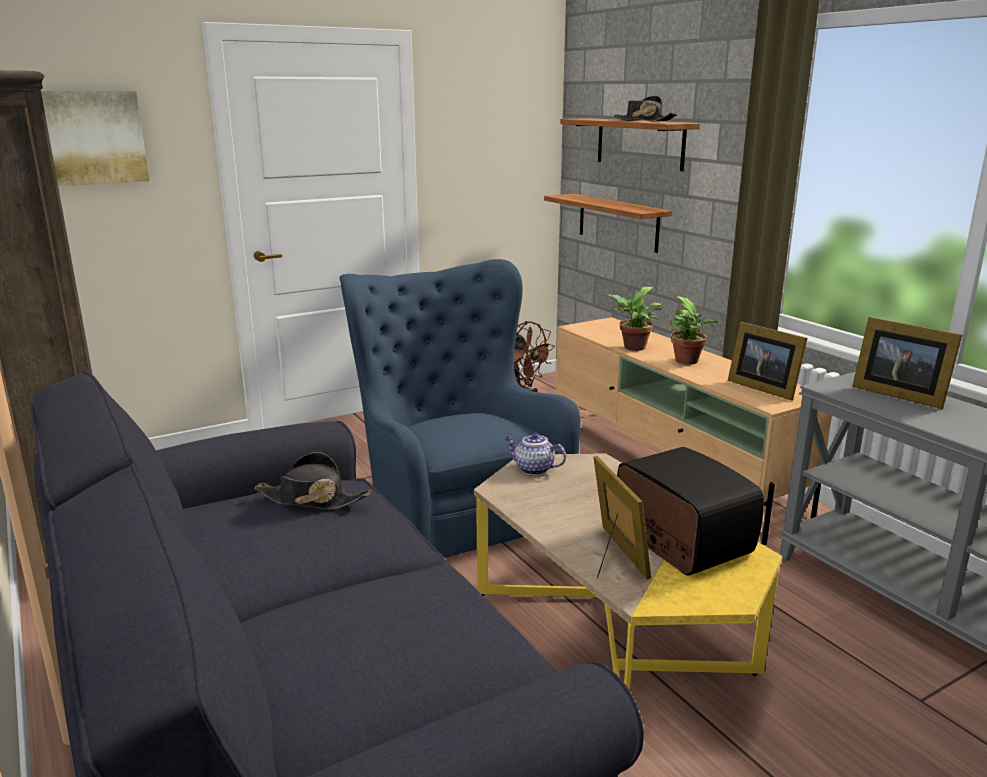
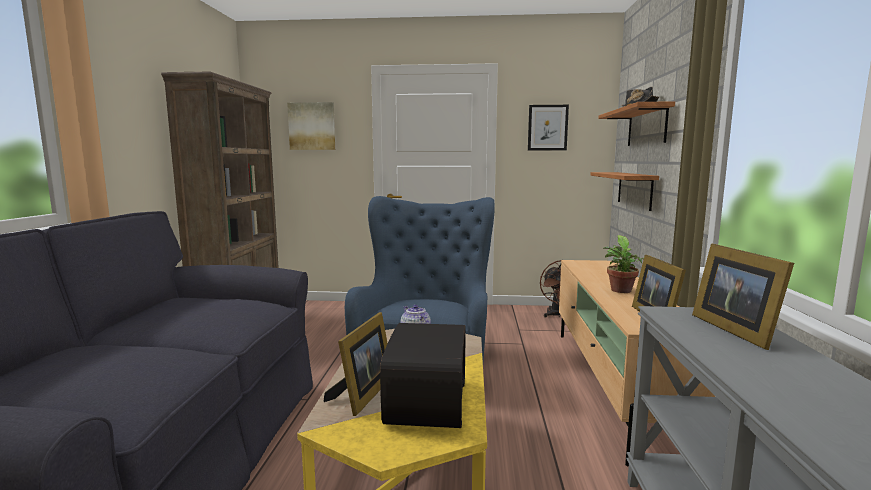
camera: 35 degrees right, 10 degrees down
(312, 499) = (231, 304): black hat -> none
(482, 132) = (547, 127): none -> picture
(632, 348) = (591, 277): potted plant -> none

